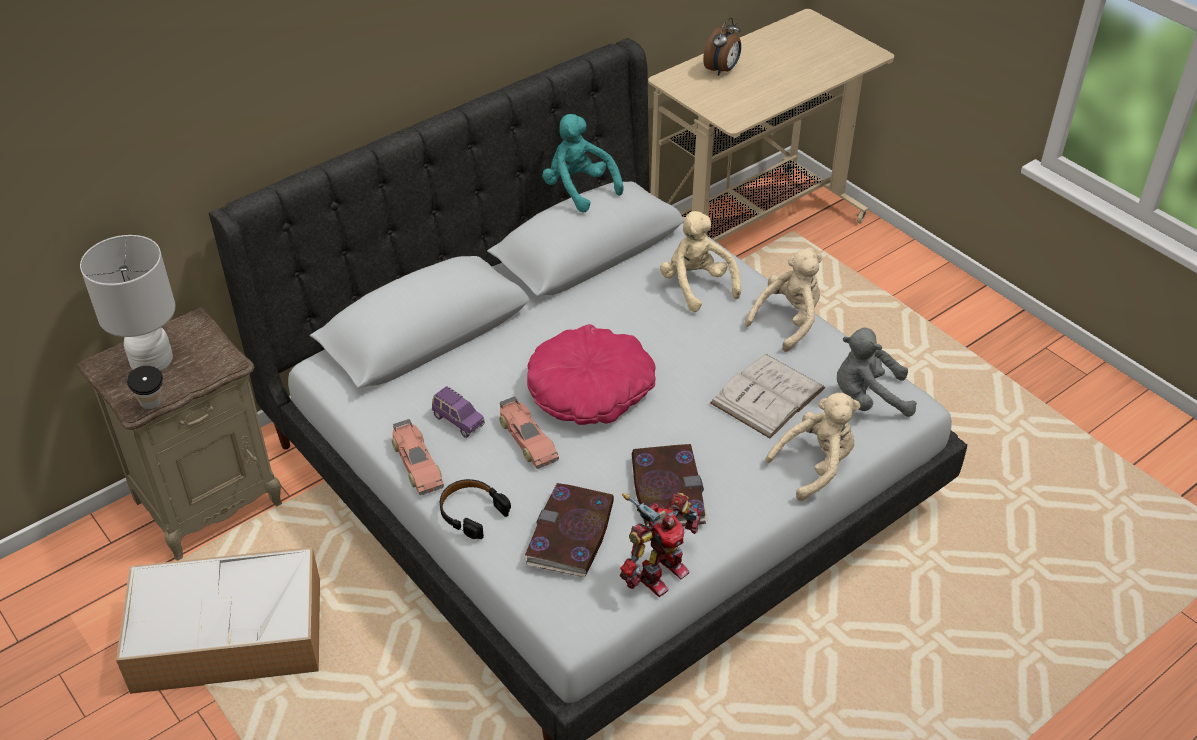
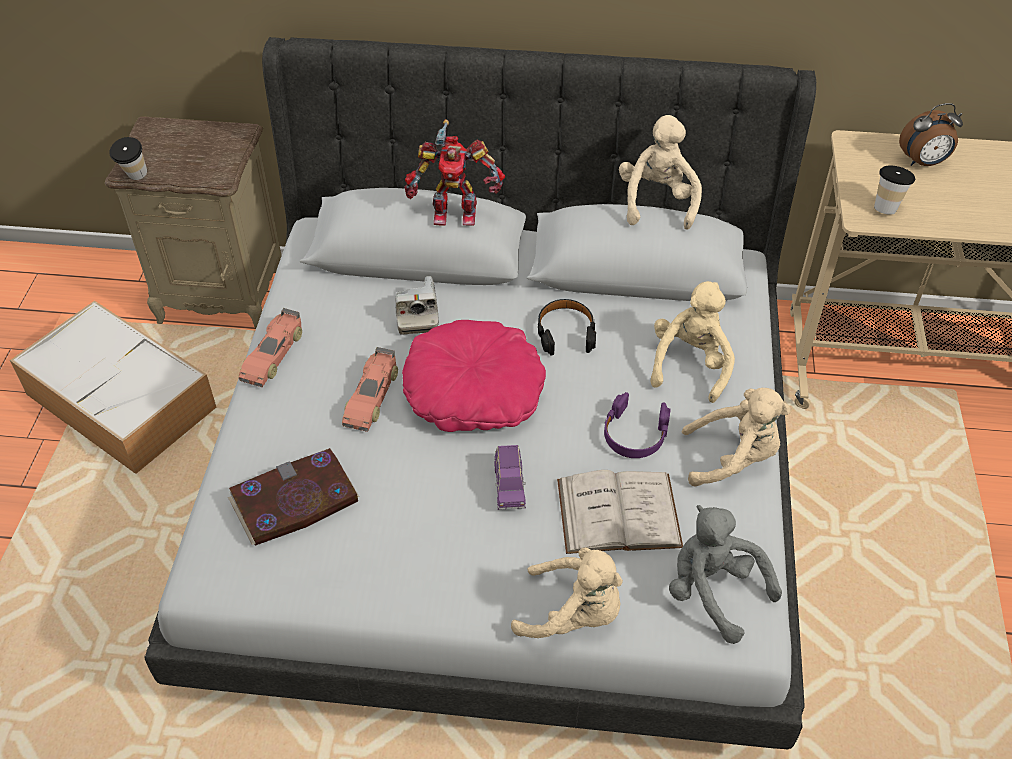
camera: 45 degrees right, 5 degrees up
(151, 359) = (179, 142): grey table lamp -> none
(458, 421) = (345, 342): purple toy car -> purple toy car (509, 486)
(472, 512) = (256, 423): black headphones -> black headphones (565, 332)
(484, 371) = (417, 315): none -> camera
(578, 189) = (657, 202): turquoise plush toy -> beige plush toy
(659, 572) = (316, 592): toy robot -> toy robot (454, 212)
(667, 489) = (415, 526): book -> none
(718, 346) = (634, 434): none -> purple headphones
(736, 107) = (886, 206): none -> cup

